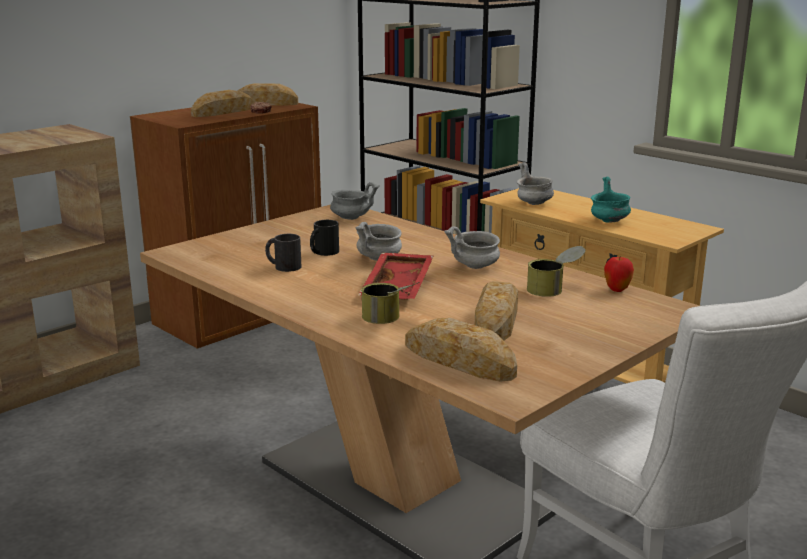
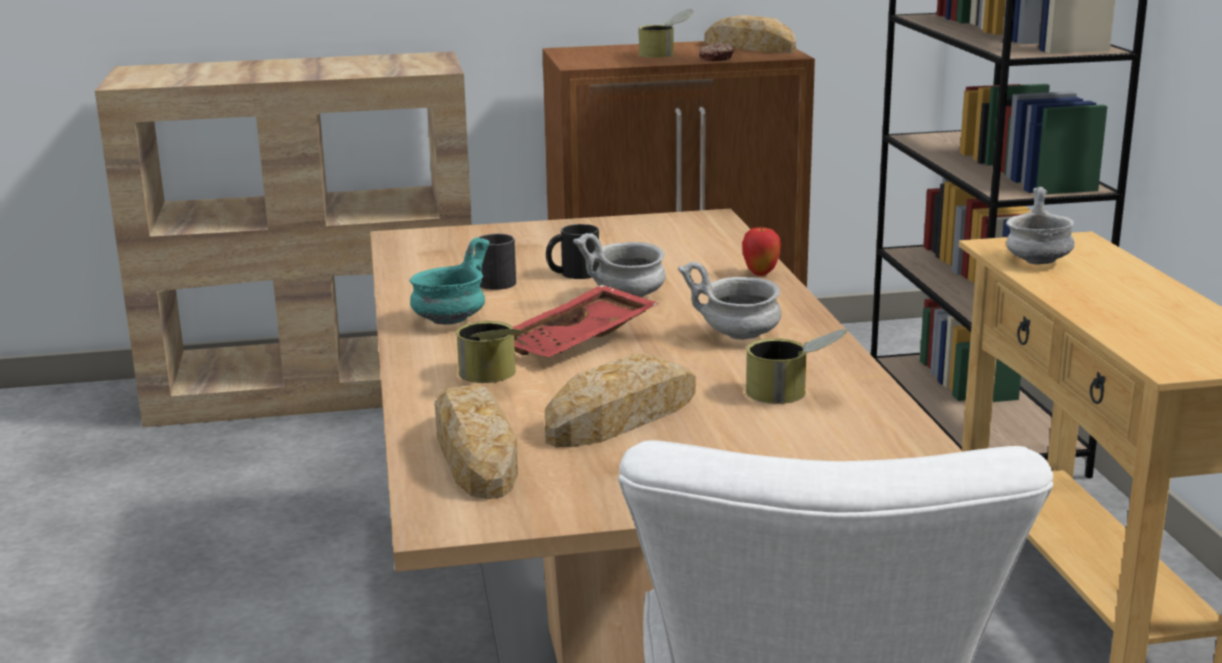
camera: 35 degrees right, 0 degrees up
(222, 112) = (666, 54): bread -> can
(352, 218) = (698, 234): grey bowl -> none
(608, 220) = (1118, 312): turquoise bowl -> turquoise bowl (450, 320)
(617, 290) = (891, 419): apple -> apple (760, 273)

